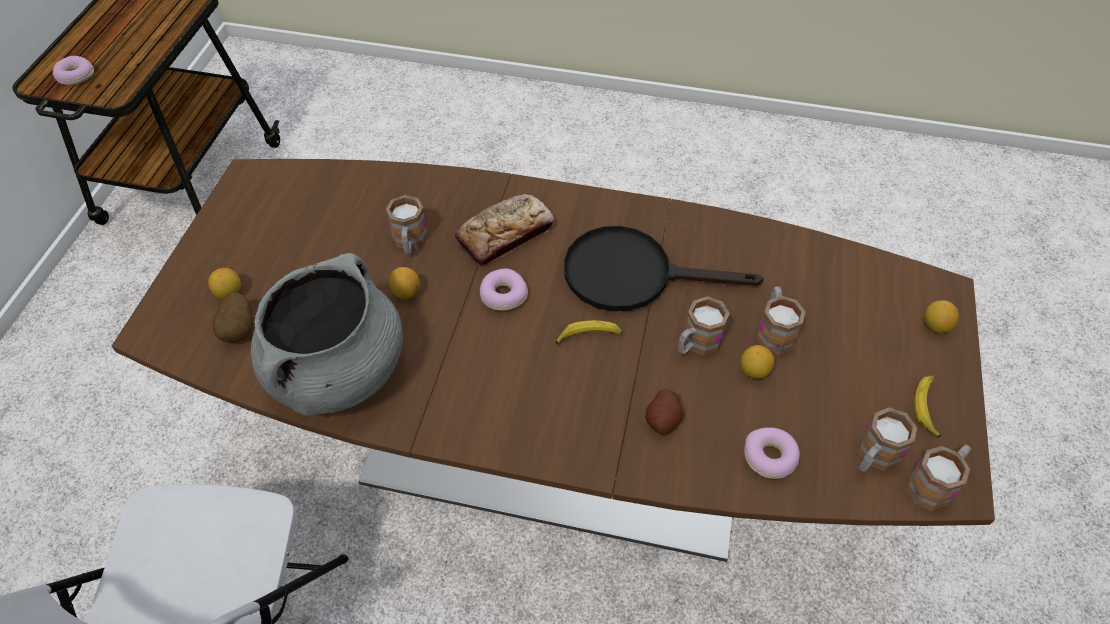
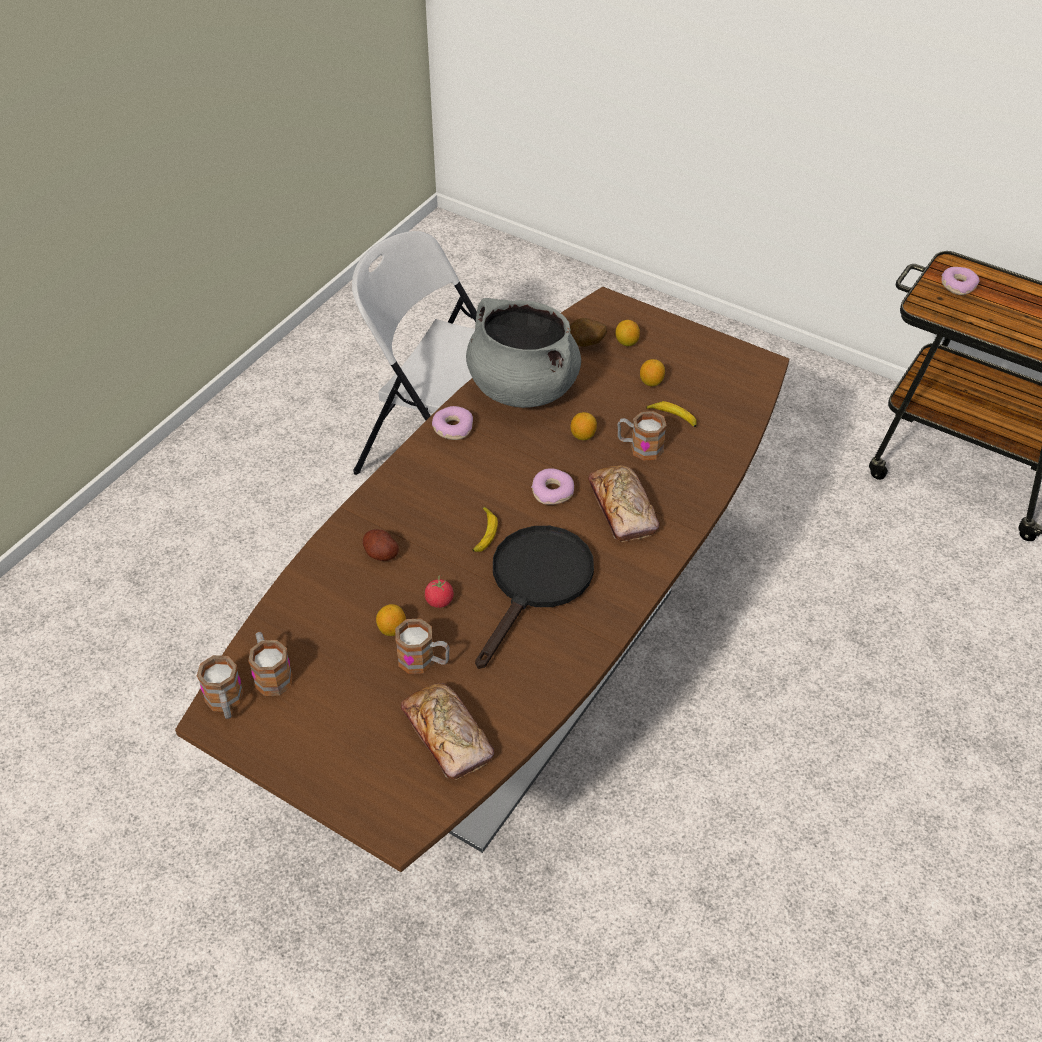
camera: 110 degrees right, 5 degrees down
(696, 344) = (439, 601): mug -> tomato
(769, 457) = (311, 606): donut -> donut (452, 428)
(839, 287) = (447, 737): none -> bread
(927, 407) = (289, 738): banana -> banana (673, 417)
(935, 326) = (363, 794): lemon -> lemon (651, 382)

